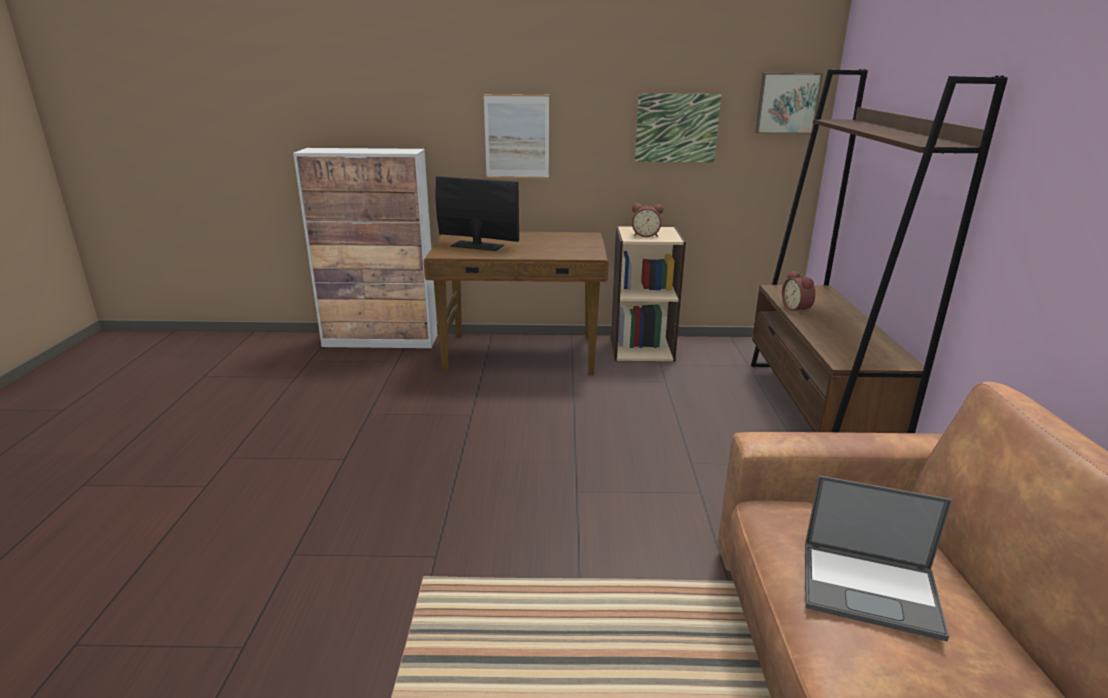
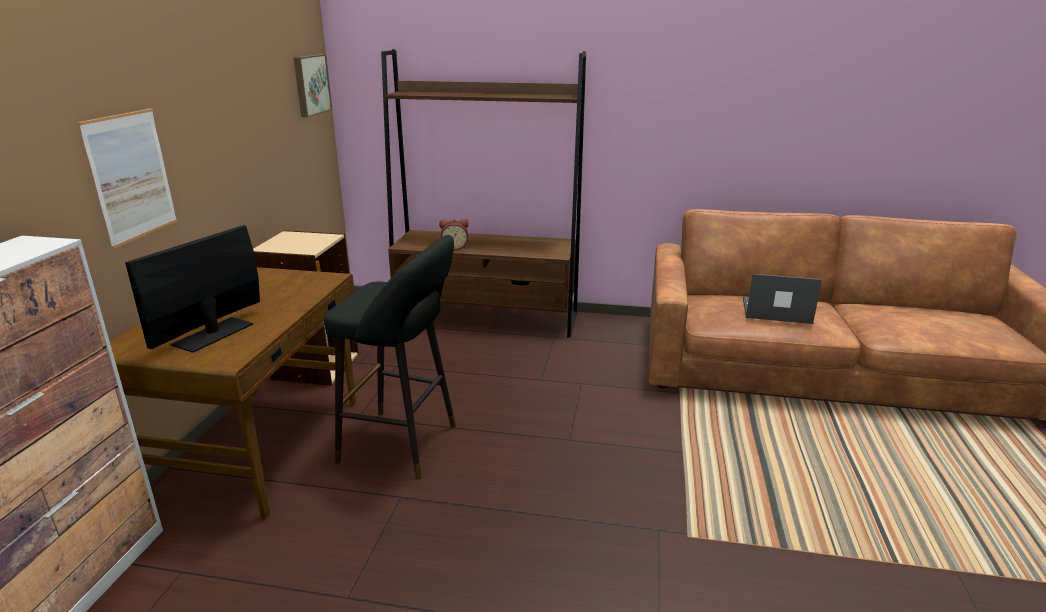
camera: 80 degrees left, 0 degrees up
(539, 405) = (405, 444): none -> black stool
(645, 235) = (303, 244): alarm clock -> none
(676, 128) = (257, 125): picture -> none
(871, 588) = (775, 311): laptop -> laptop turned 105 degrees counterclockwise

